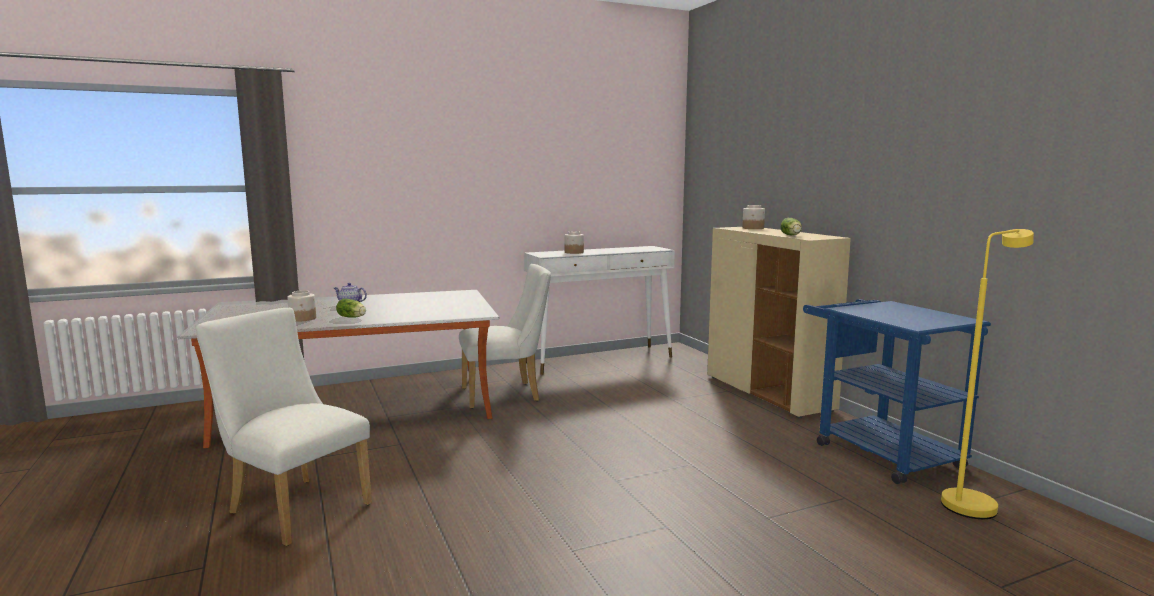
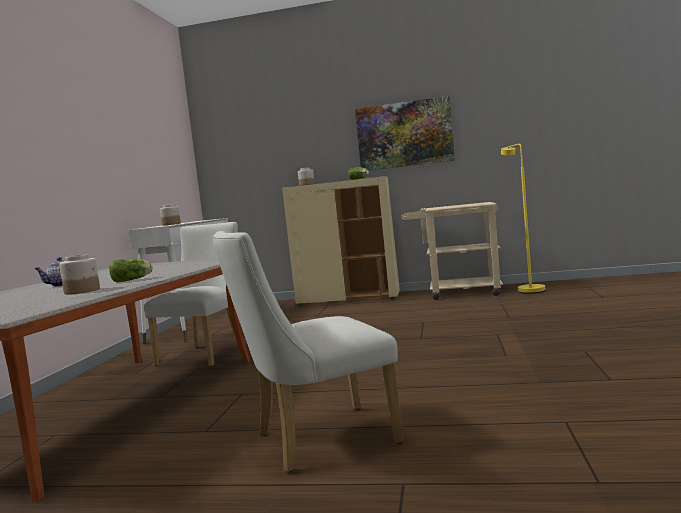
camera: 55 degrees left, 5 degrees down
(878, 451) = (457, 293): blue cart -> beige cart
(886, 175) = (404, 134): none -> picture

